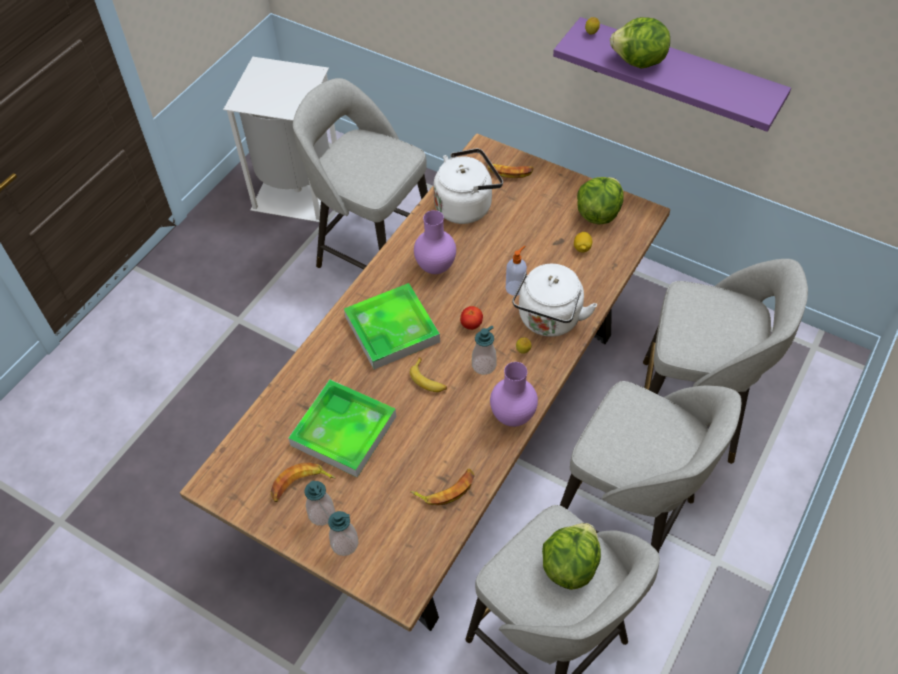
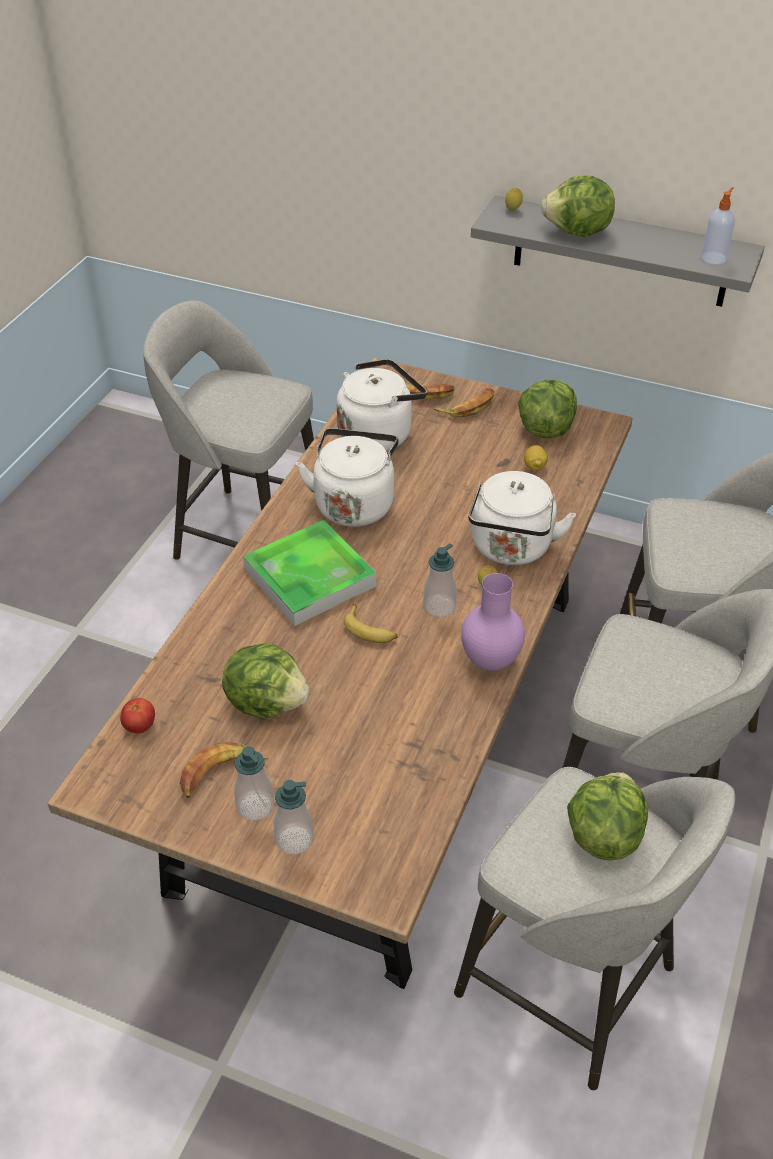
camera: 10 degrees left, 10 degrees down
(299, 189) = (138, 473): white trash can -> none
(343, 431) = (267, 702): tray -> lettuce
(436, 267) = (354, 503): purple vase -> white kettle
(446, 489) = (420, 756): banana -> banana (467, 407)
(471, 324) = (413, 562): tomato -> tomato (140, 726)
(515, 287) = (461, 516): soap dispenser -> soap dispenser (714, 258)
(677, 74) = (620, 252): purple shelf -> grey shelf

